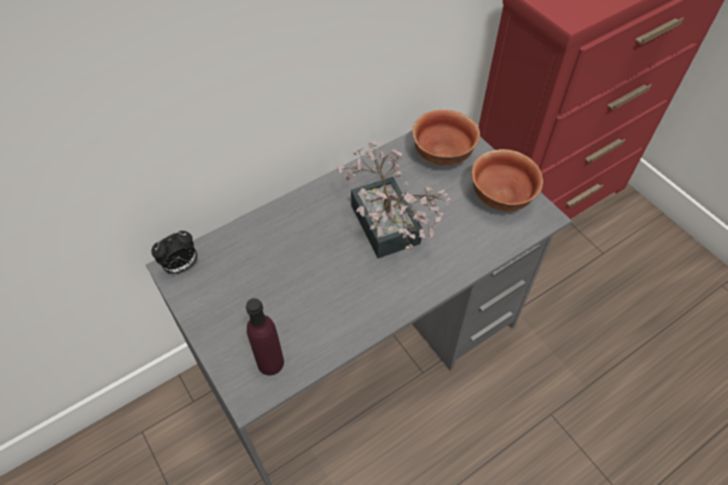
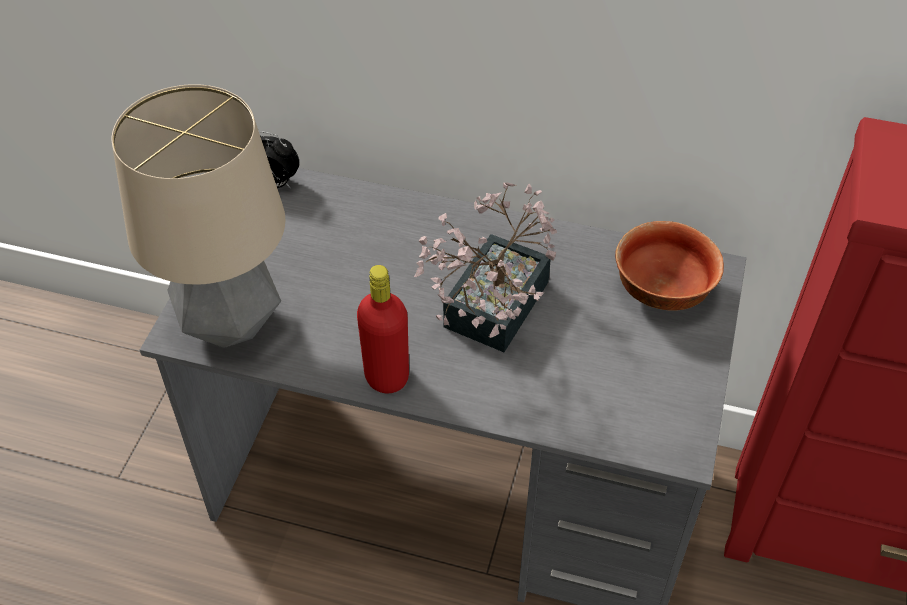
camera: 50 degrees right, 5 degrees down
(270, 362) = (230, 324): purple bottle -> table lamp
(387, 307) = (386, 376): none -> red bottle
(502, 196) = (664, 388): bowl -> none

